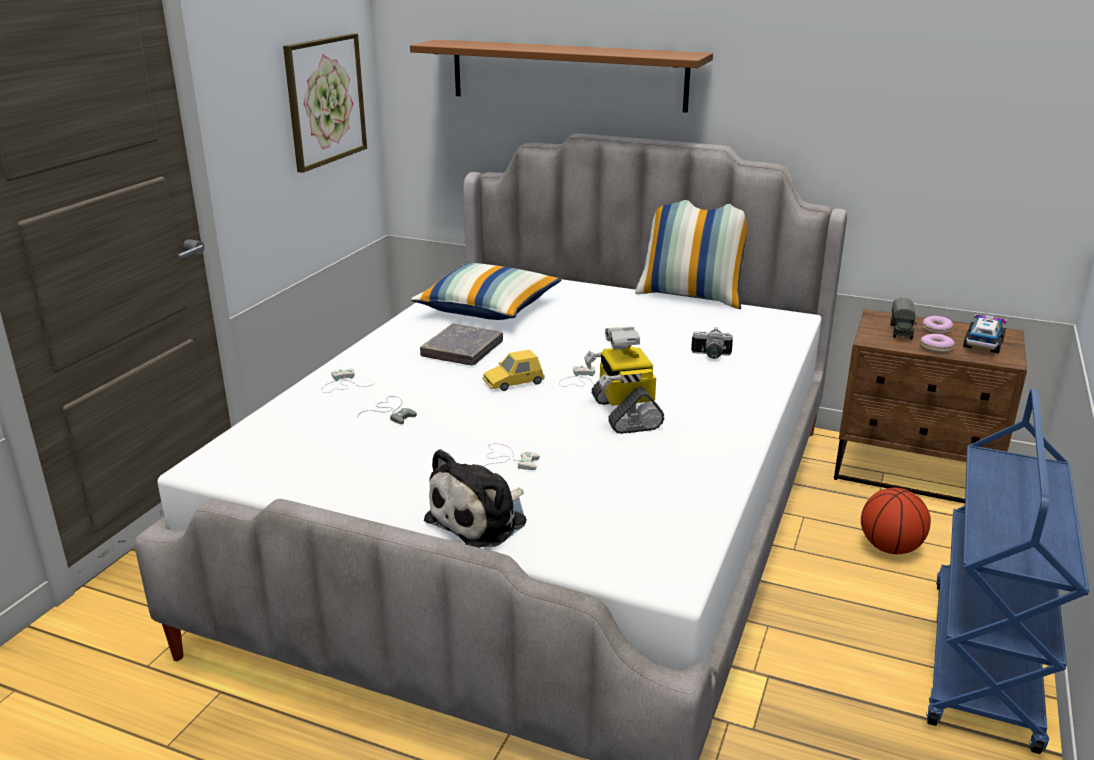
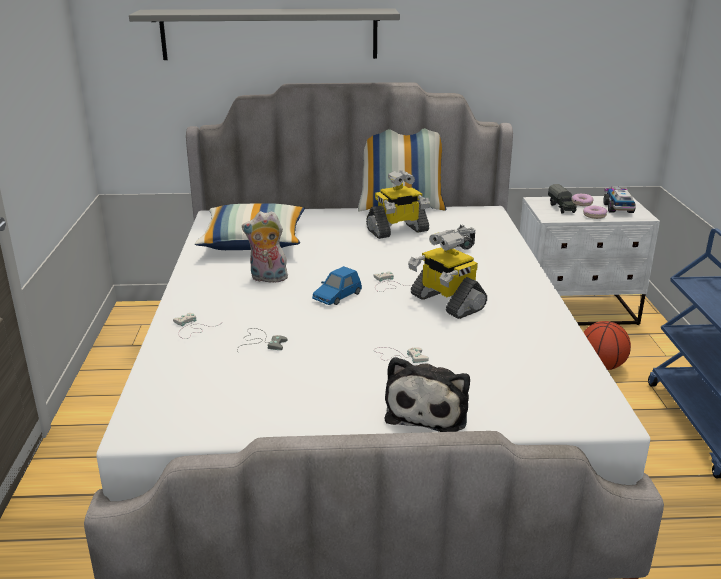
camera: 25 degrees left, 0 degrees up
(325, 100) = (52, 72): picture -> none
(462, 350) = (267, 279): grey book -> plush toy
(513, 382) = (337, 296): yellow toy car -> blue toy car
(567, 75) = (269, 34): brown shelf -> grey shelf
(656, 323) = (397, 231): none -> toy robot
(914, 472) = (575, 311): brown nightstand -> white nightstand

